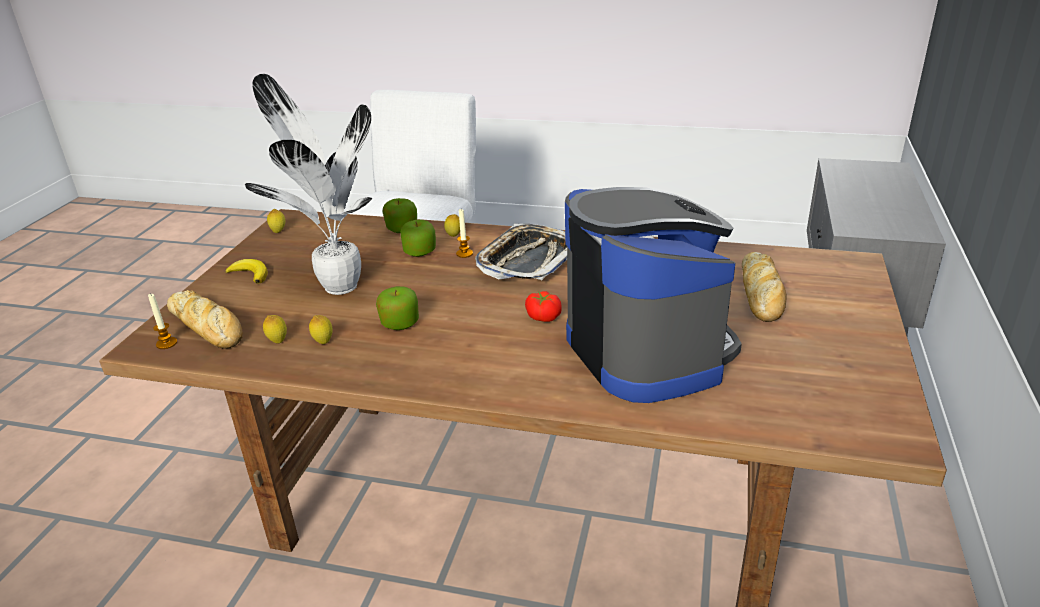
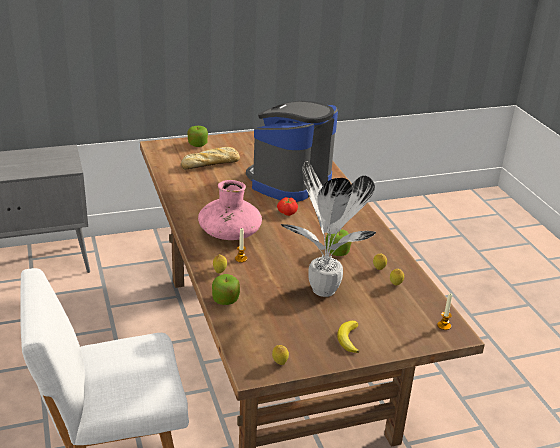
camera: 125 degrees left, 0 degrees up
(207, 327) = (414, 319): bread -> none
(420, 252) = (253, 277): apple -> apple (197, 144)
(528, 260) = (229, 234): tray -> pink vase

